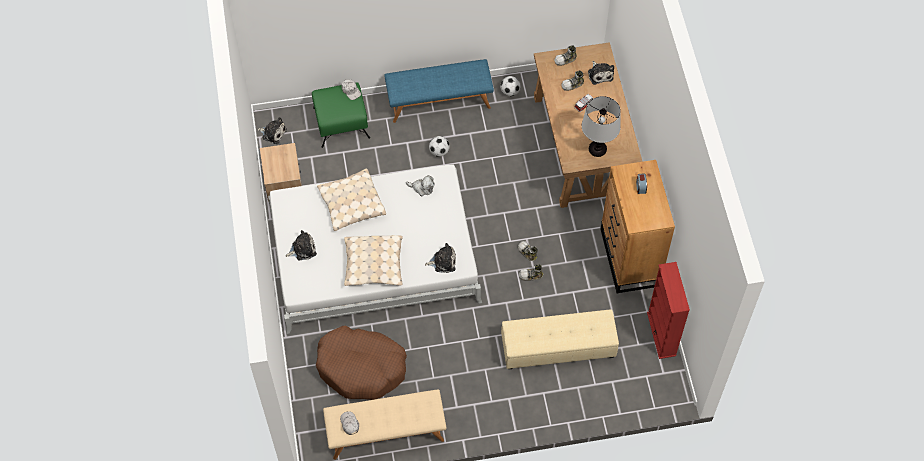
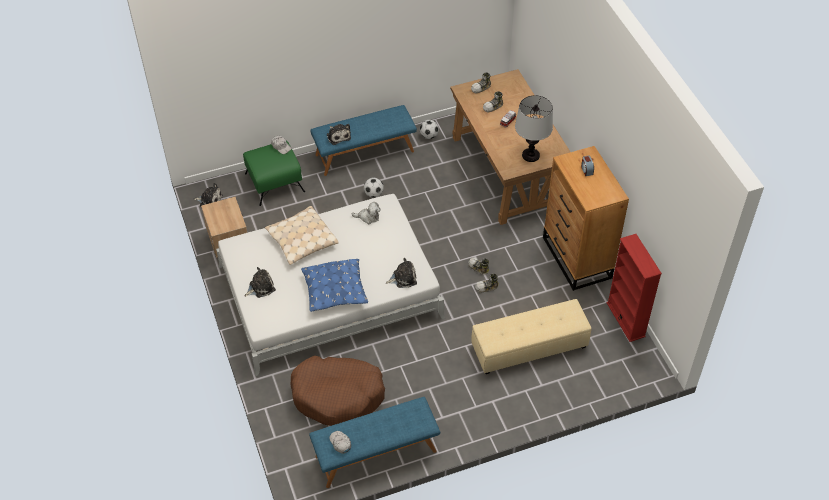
camera: 10 degrees left, 10 degrees down
(374, 265) = (335, 291): beige pillow -> blue pillow
(386, 434) = (376, 454): beige bench -> blue bench
(600, 74) = (516, 95): plush toy -> plush toy (338, 136)

